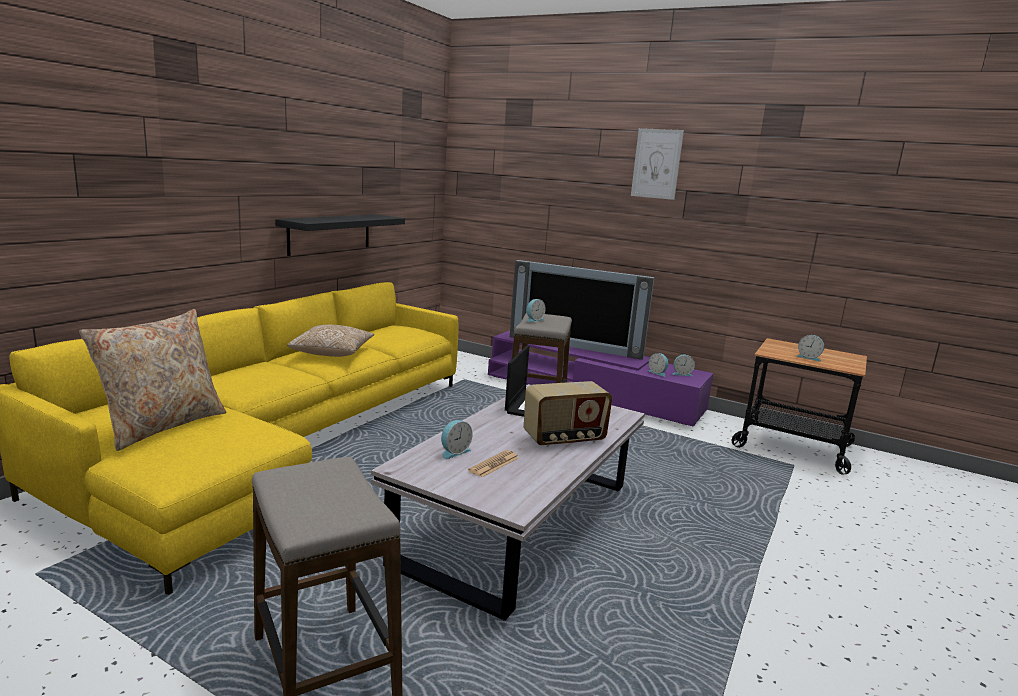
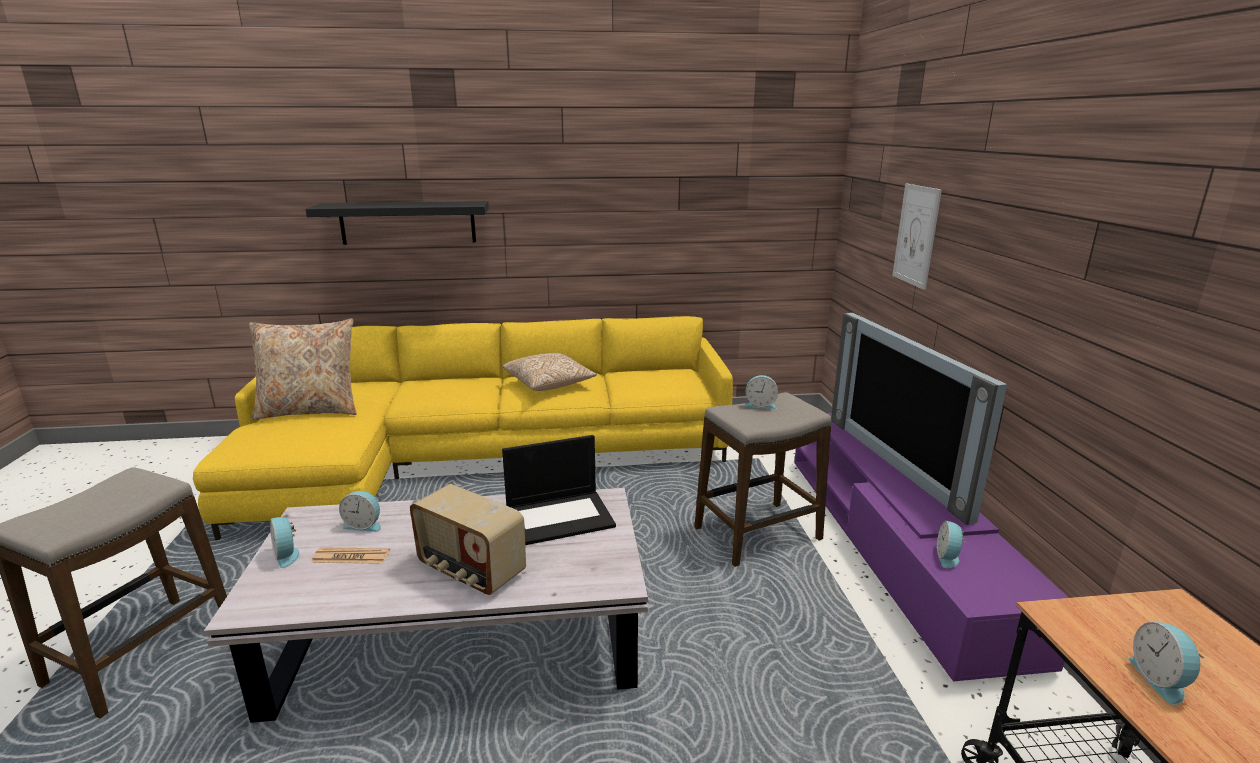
camera: 55 degrees right, 5 degrees up
(330, 233) = (623, 254): black shelf -> black shelf (408, 222)
(656, 164) = (1055, 164): picture -> picture (916, 235)
(682, 374) = (995, 579): alarm clock -> alarm clock (287, 555)

